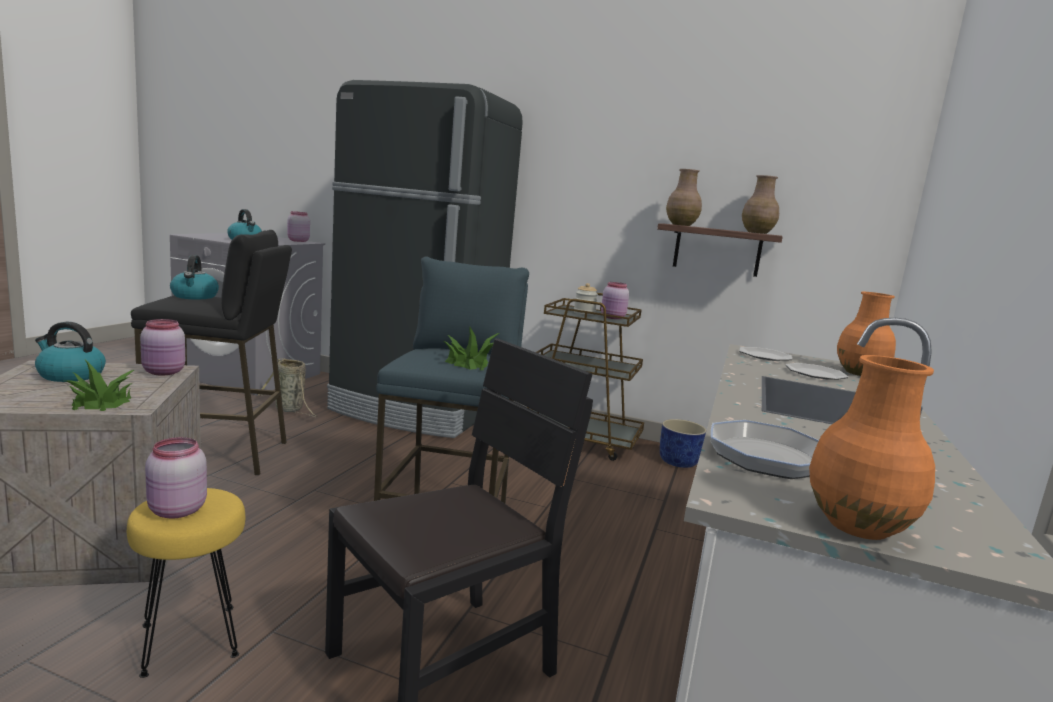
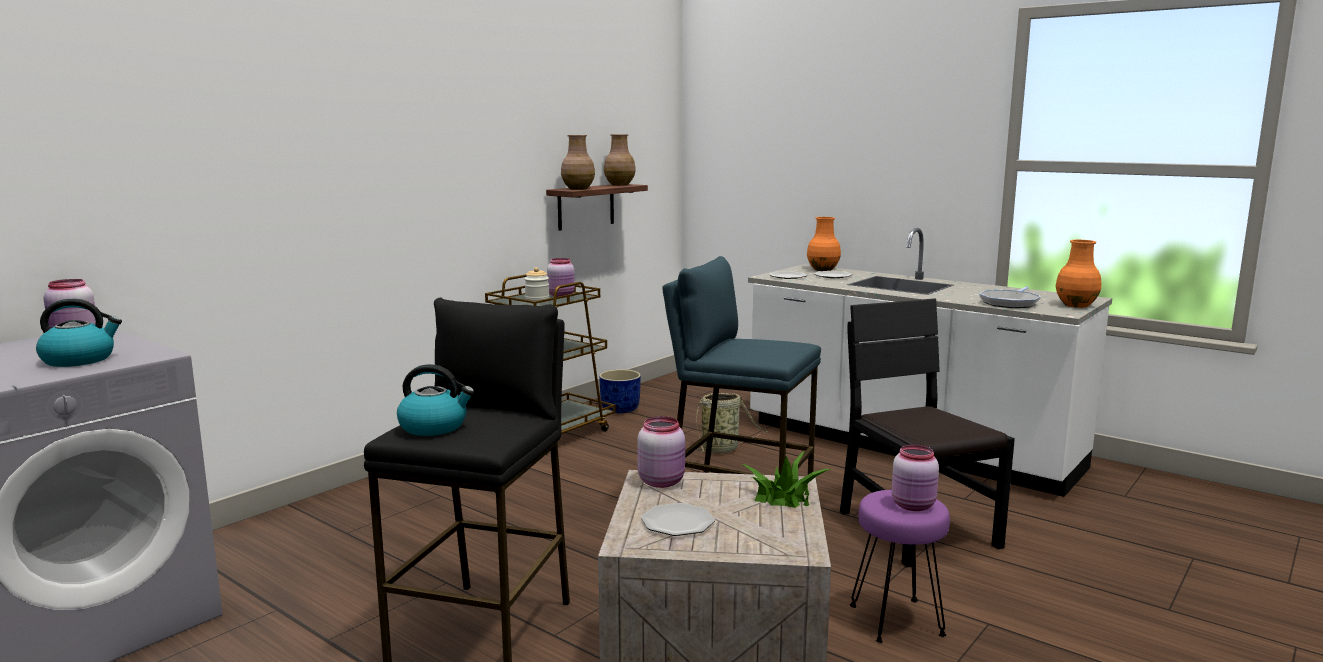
camera: 70 degrees left, 0 degrees up
(70, 375) = (678, 522): kettle -> plate
(192, 640) = (896, 619): yellow stool -> purple stool
(290, 410) = (326, 585): basket -> basket (722, 449)
(414, 411) = (397, 502): black fridge -> none
(470, 363) = (775, 343): potted plant -> none

